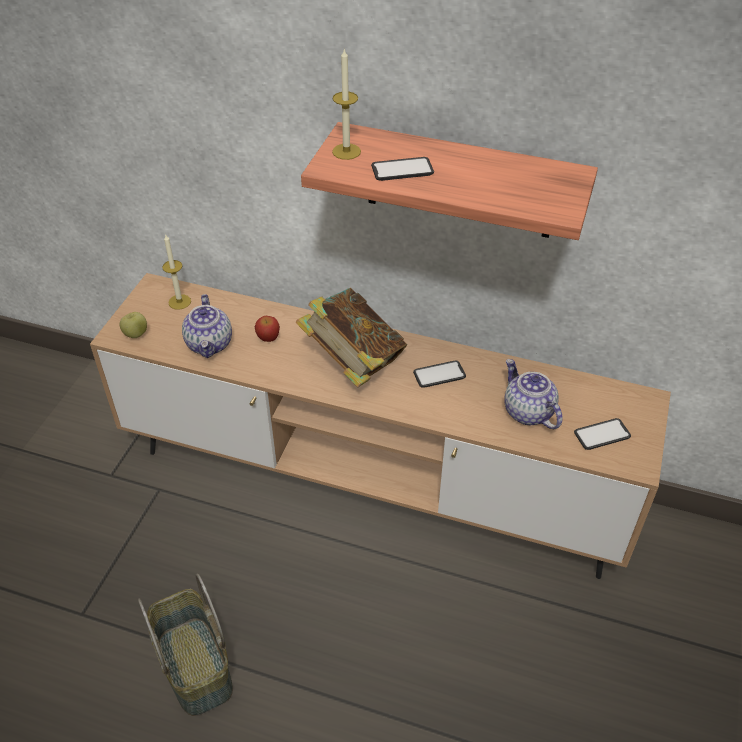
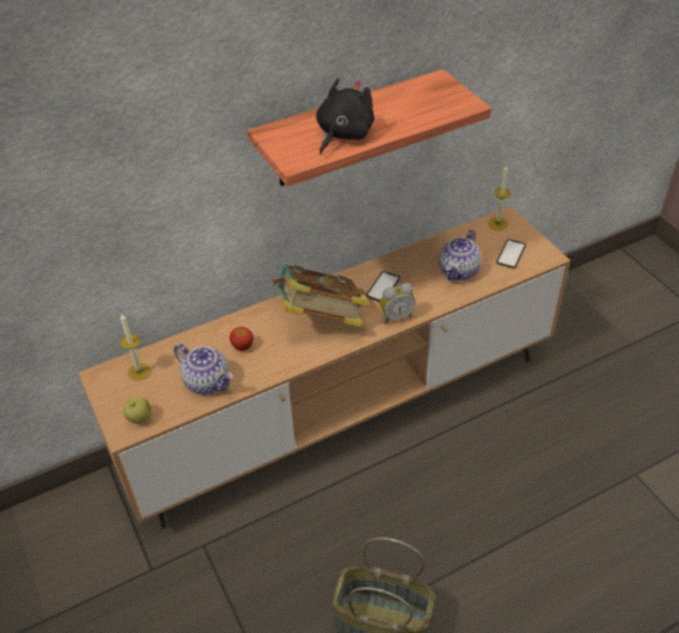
camera: 45 degrees left, 0 degrees up
(346, 151) = (289, 144): candle -> candle (497, 224)
(402, 170) = (343, 135): phone -> black plush toy
(415, 406) = (396, 316): none -> alarm clock
(527, 412) = (459, 271): teapot -> teapot turned 75 degrees counterclockwise

